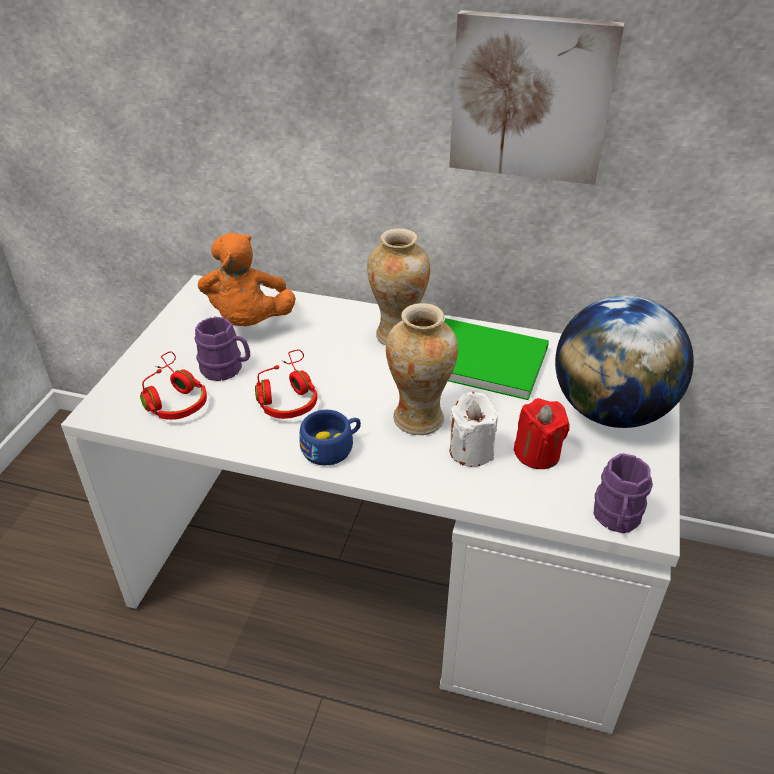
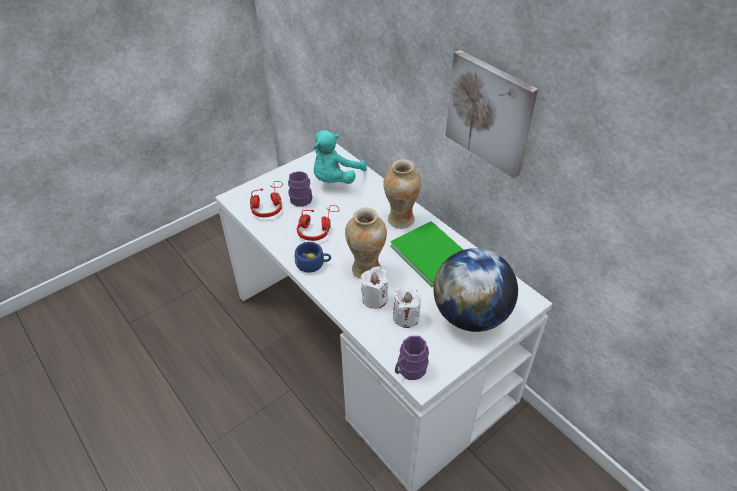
camera: 35 degrees right, 5 degrees up
(249, 322) = (335, 180): orange plush toy -> turquoise plush toy
(537, 453) = (406, 317): red candle -> white candle

